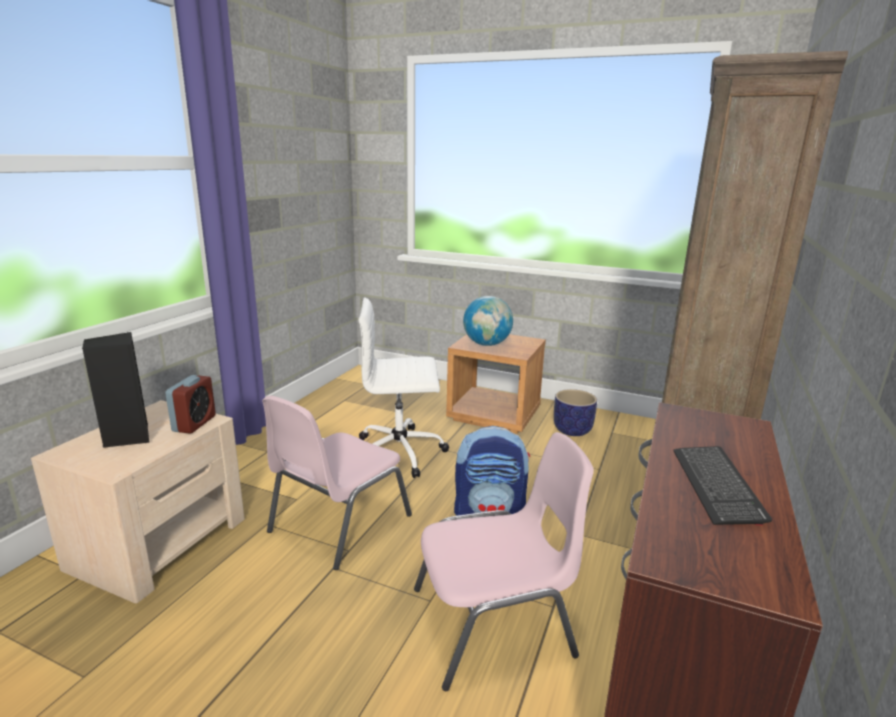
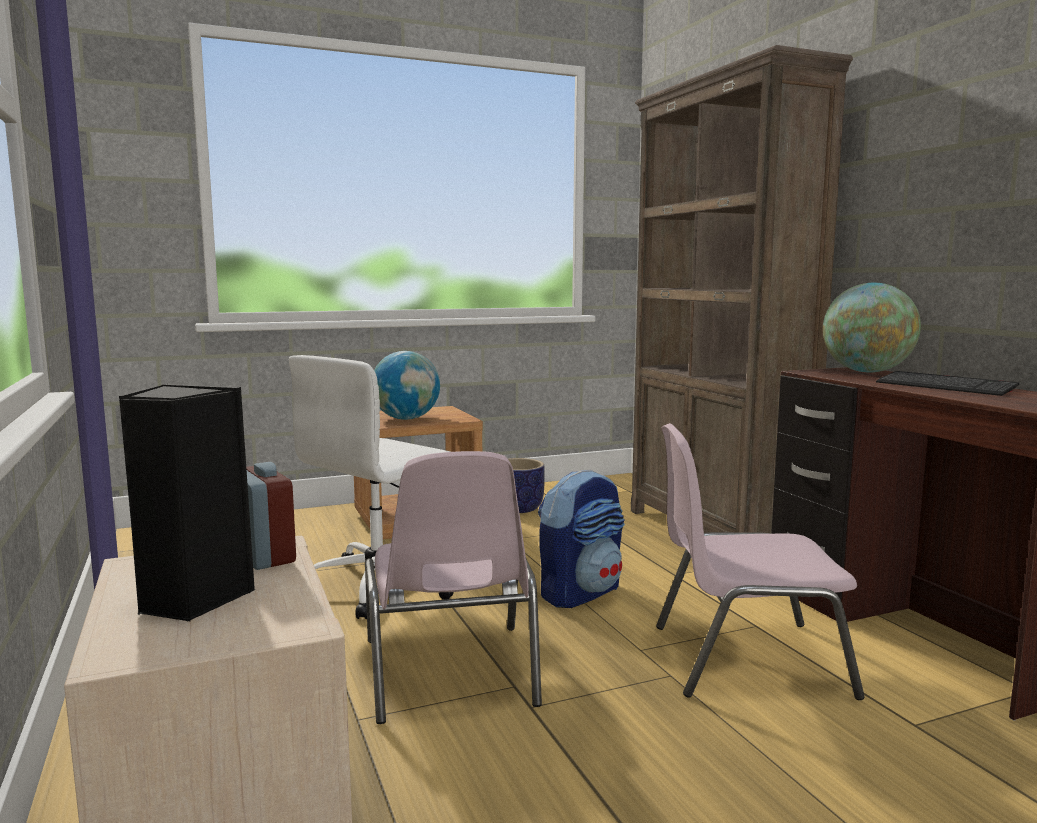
camera: 45 degrees left, 10 degrees down
(494, 623) = (745, 659): pink chair -> pink chair turned 120 degrees counterclockwise
(736, 433) = (867, 372): none -> globe

